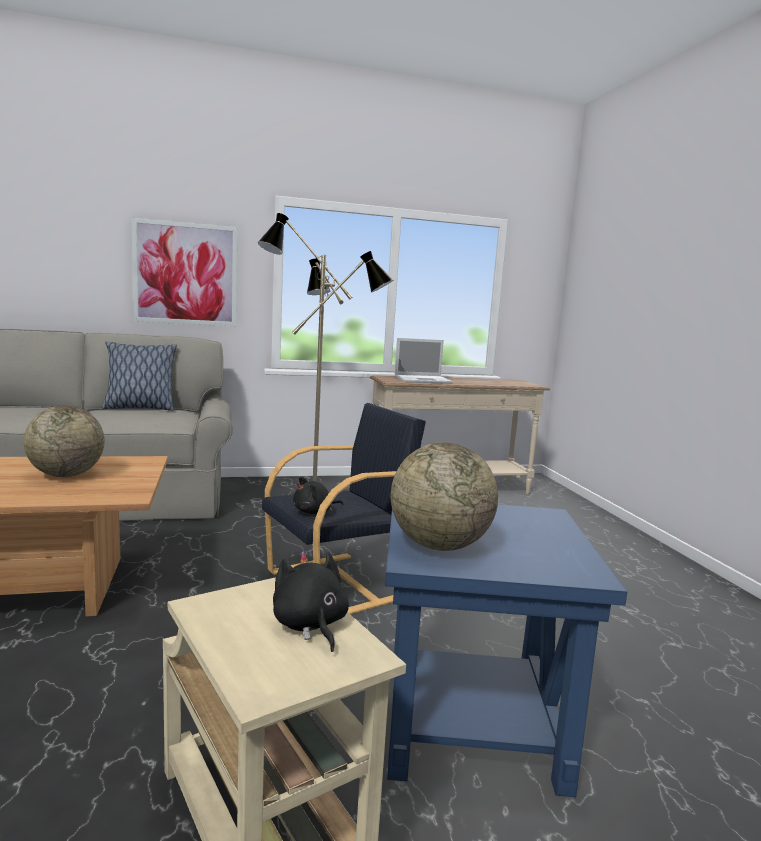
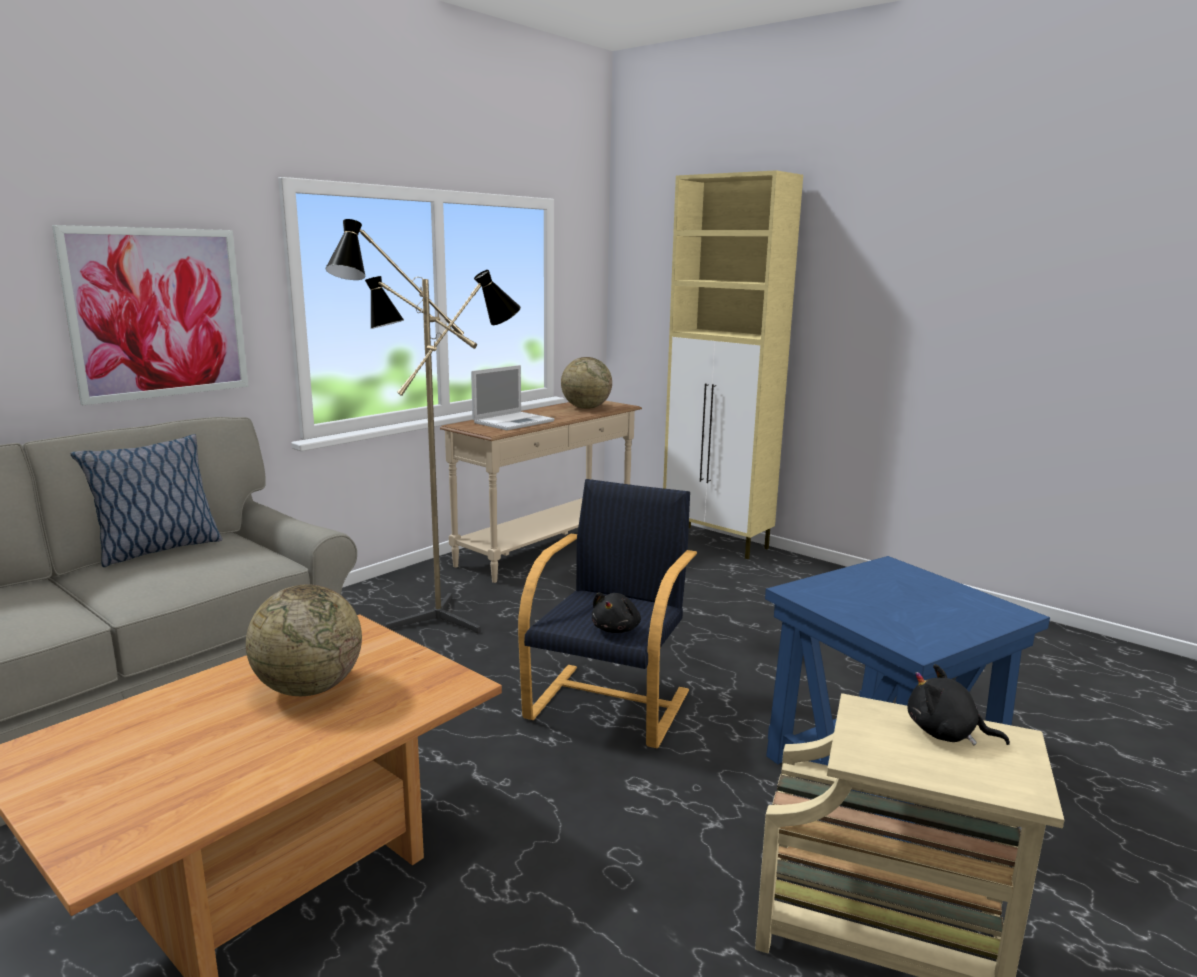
camera: 35 degrees left, 5 degrees up
(439, 545) = (899, 626): globe -> globe (586, 408)
(596, 518) = (717, 542): none -> beige cabinet

